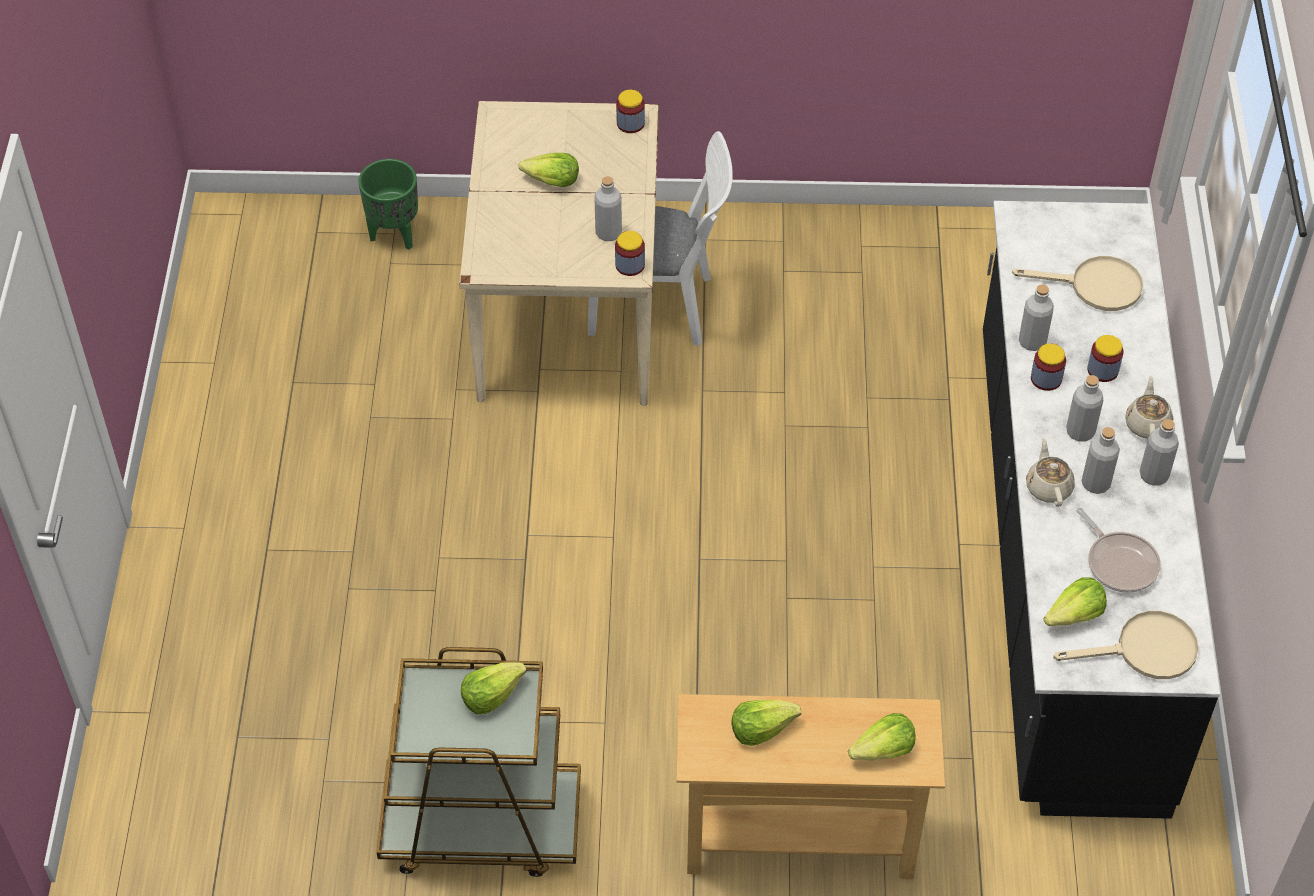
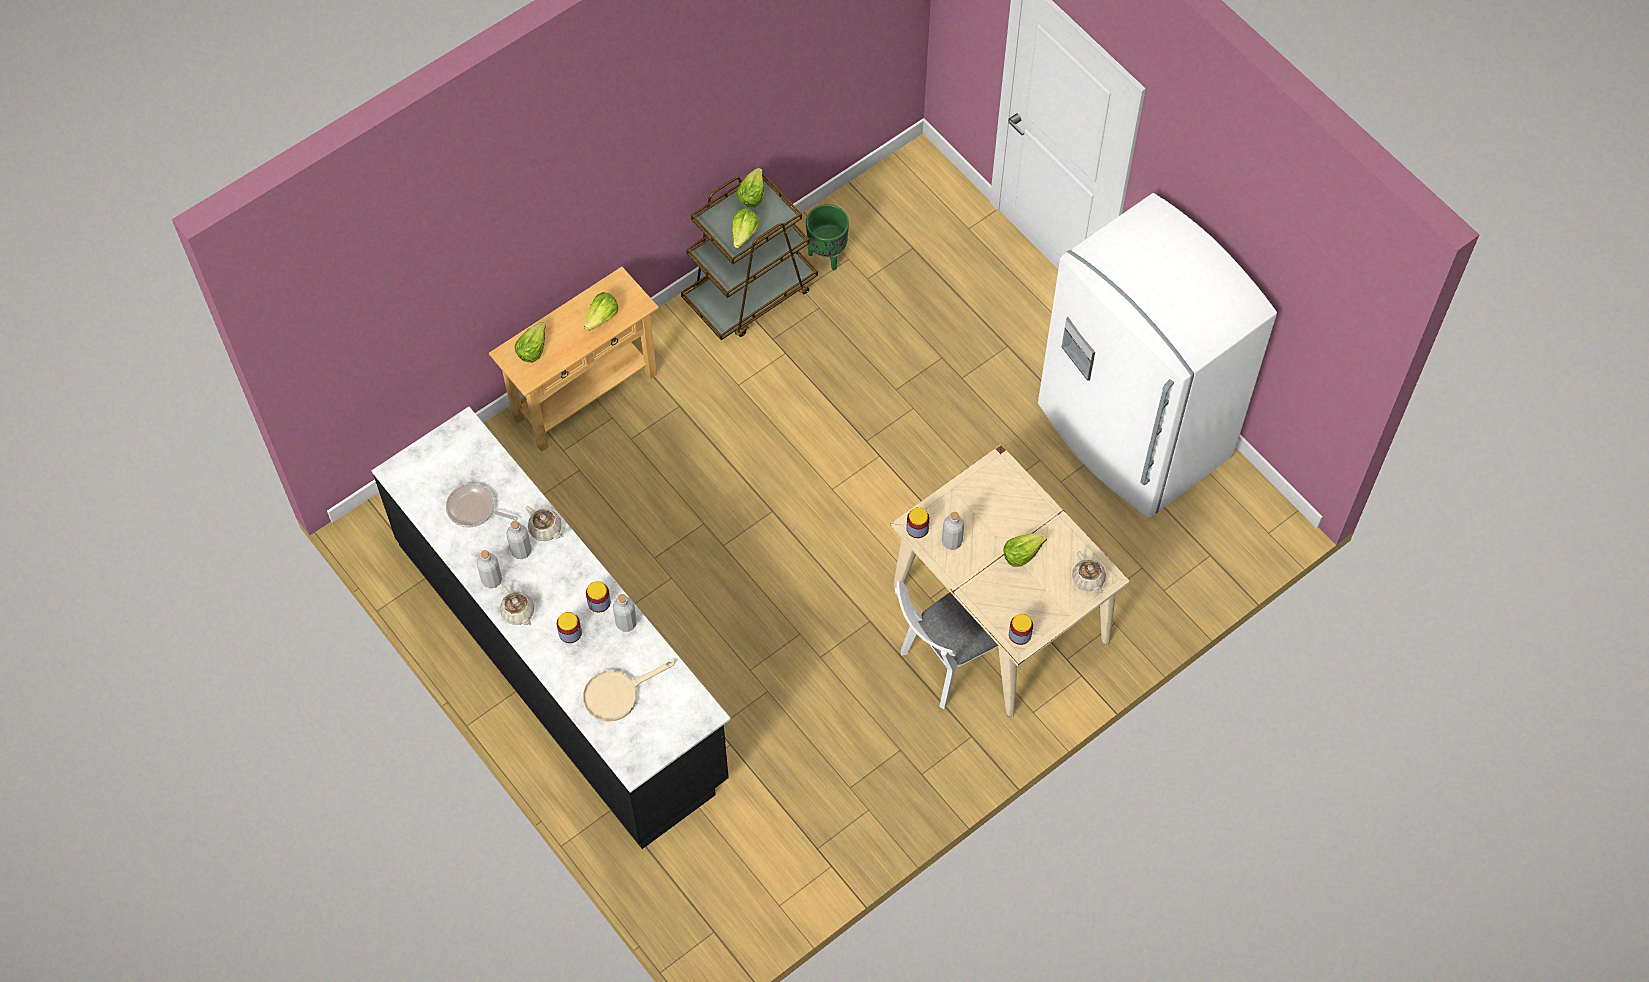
camera: 140 degrees right, 10 degrees up
(252, 378) = (1131, 433): none -> white fridge
(395, 234) = (1162, 590): green planter -> green planter (827, 256)
(515, 124) = (1088, 579): none -> beige teapot
(1074, 616) = (477, 460): lettuce -> lettuce (751, 195)
(1080, 431) = (553, 579): grey bottle -> none
(1144, 651) = (426, 466): beige frying pan -> none

